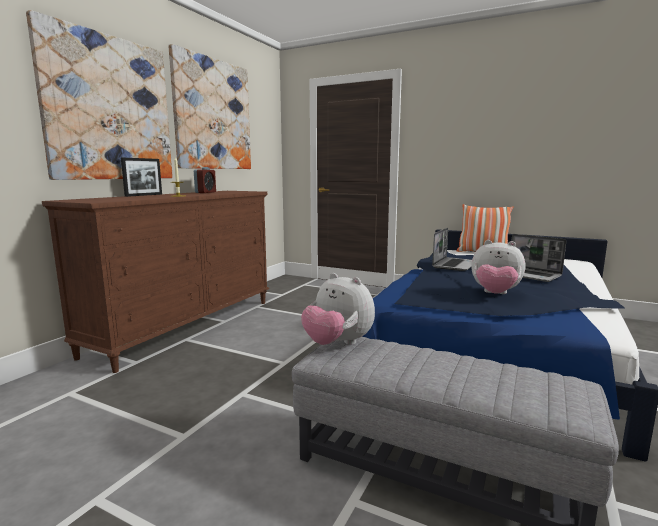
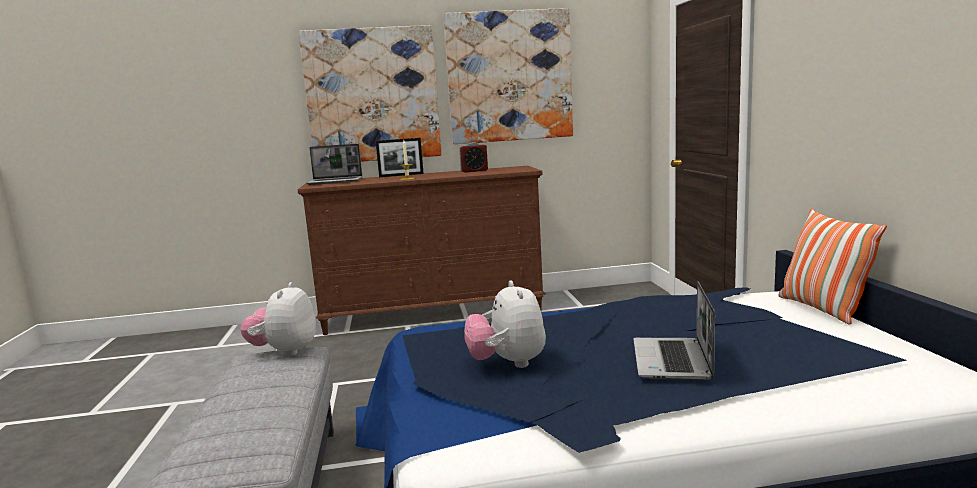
camera: 55 degrees right, 0 degrees up
(454, 265) = (633, 314): laptop -> laptop (336, 181)

